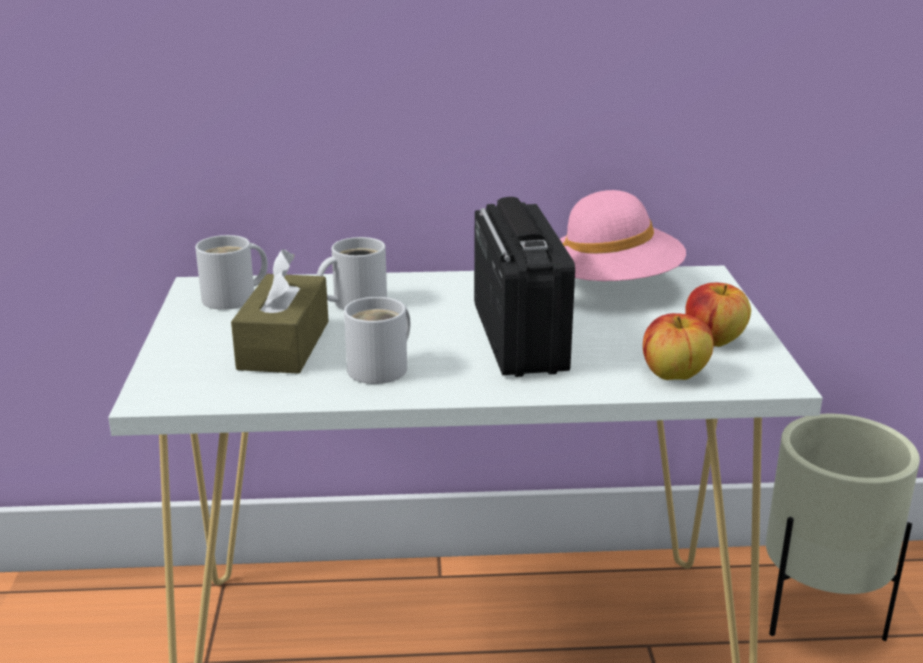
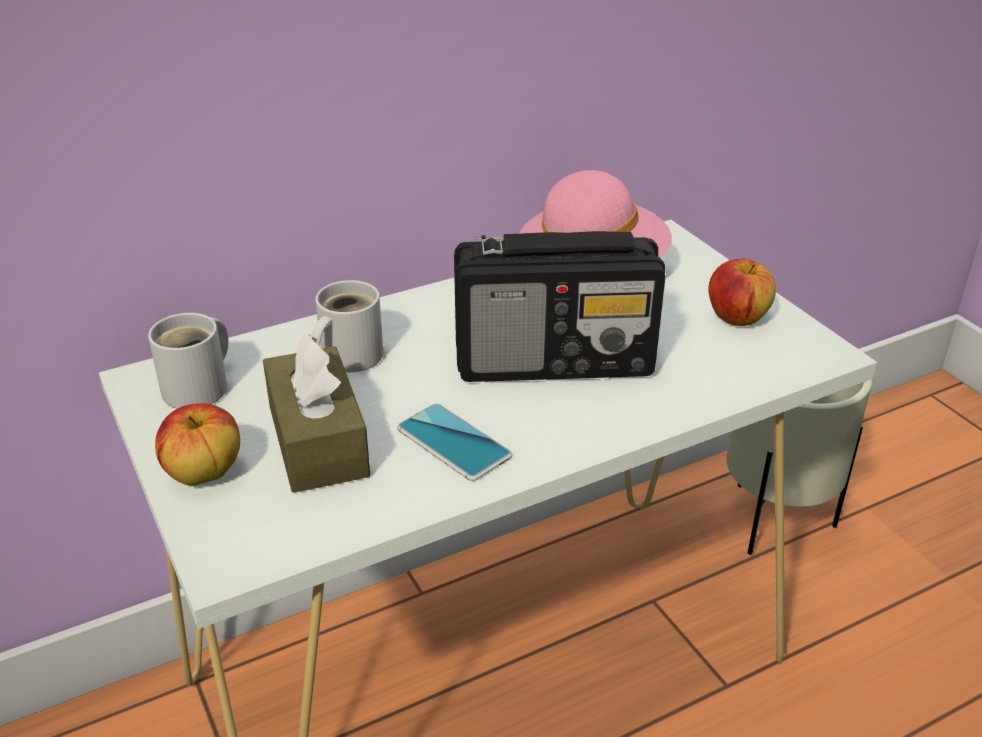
camera: 25 degrees left, 10 degrees up
(383, 368) = (453, 443): white mug -> phone
(518, 336) = (556, 361): radio -> radio turned 120 degrees clockwise
(674, 375) = (737, 371): apple -> apple (204, 473)

